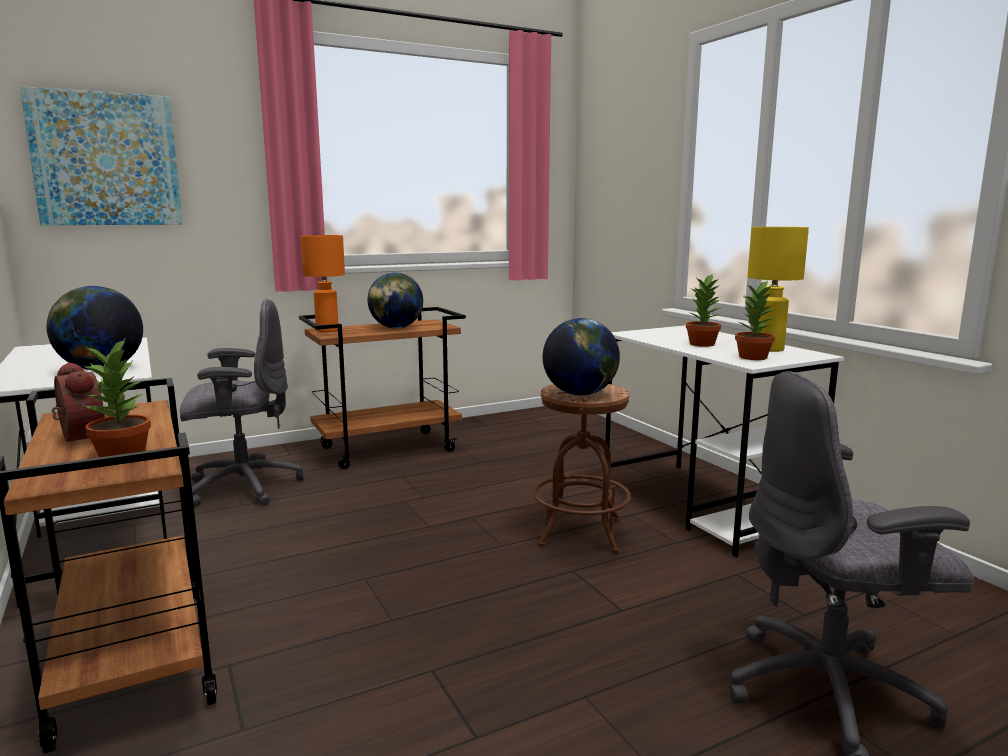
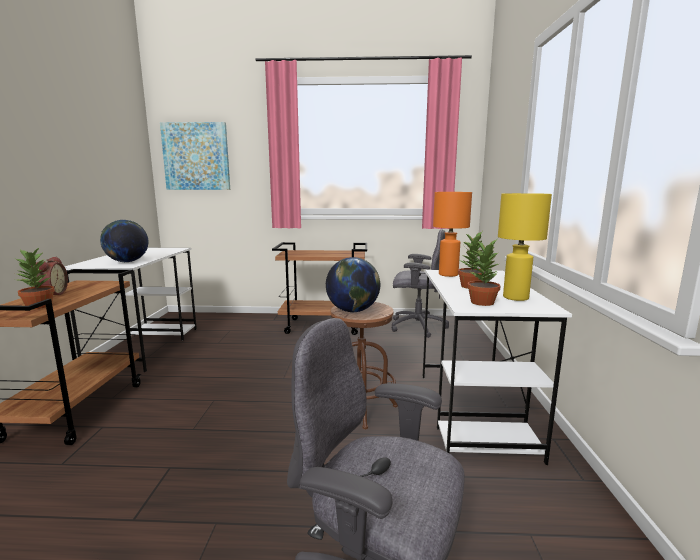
camera: 30 degrees right, 0 degrees up
(242, 487) = (230, 333): grey office chair -> grey office chair (417, 326)
(326, 330) = (290, 252): orange table lamp -> orange table lamp (447, 274)
(396, 328) = (328, 254): globe -> none

